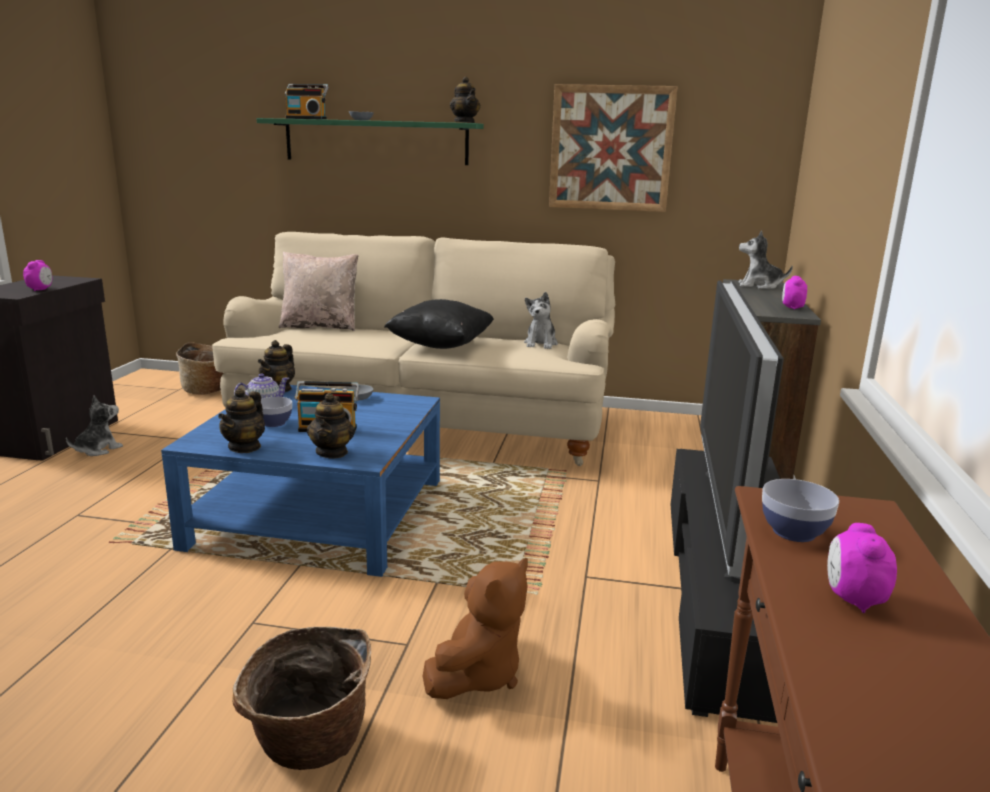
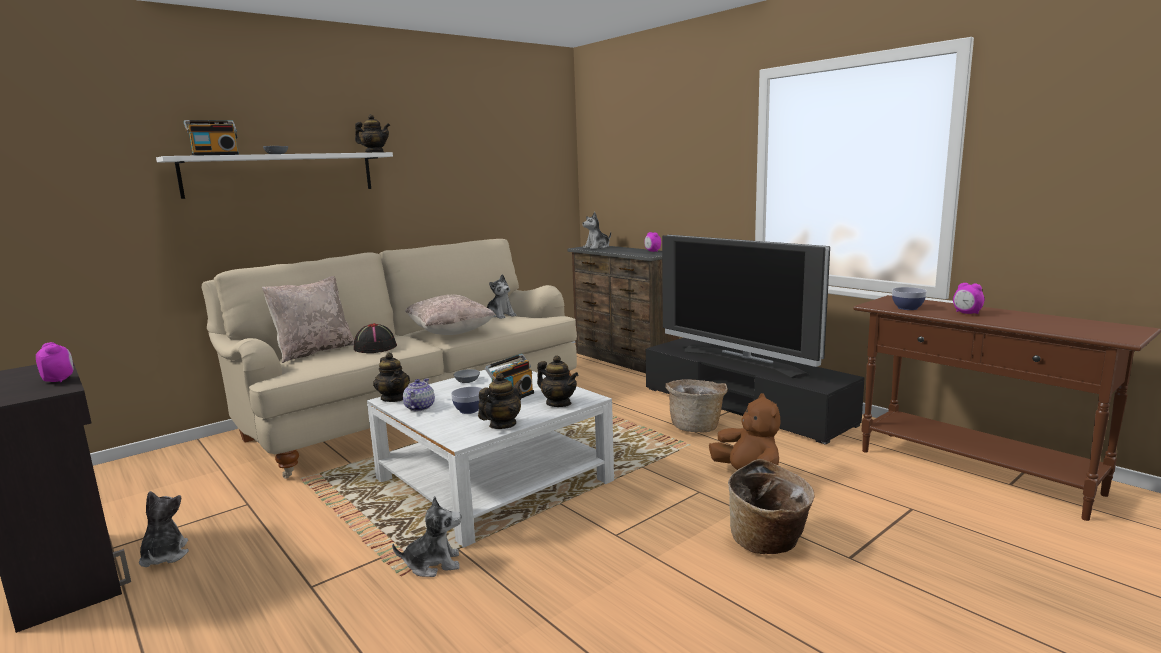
camera: 50 degrees left, 5 degrees down
(137, 548) = (433, 564): none -> plush toy
(208, 390) = (137, 475): basket -> basket (696, 426)
(245, 447) = (502, 425): teapot -> teapot turned 105 degrees counterclockwise
(319, 512) = (493, 480): blue coffee table -> white coffee table
(353, 337) = (375, 347): none -> black hat
(376, 142) = (281, 174): green shelf -> white shelf
(441, 345) = (450, 333): black pillow -> beige pillow
(611, 148) = (474, 167): picture -> none

